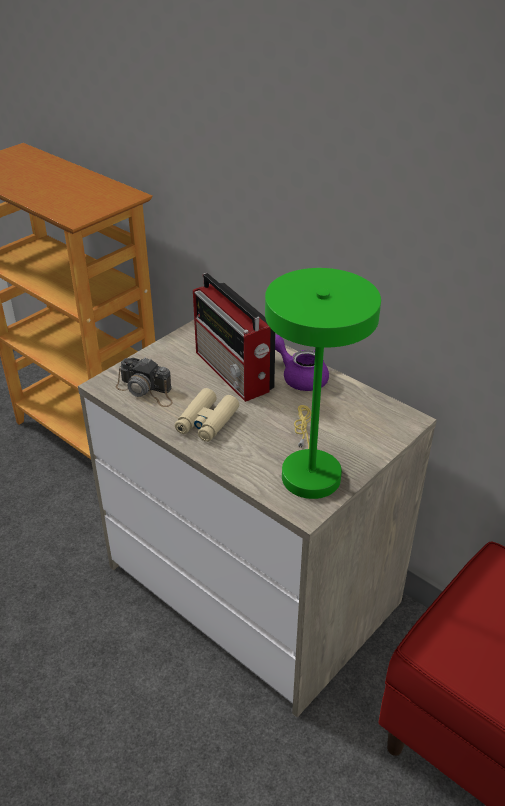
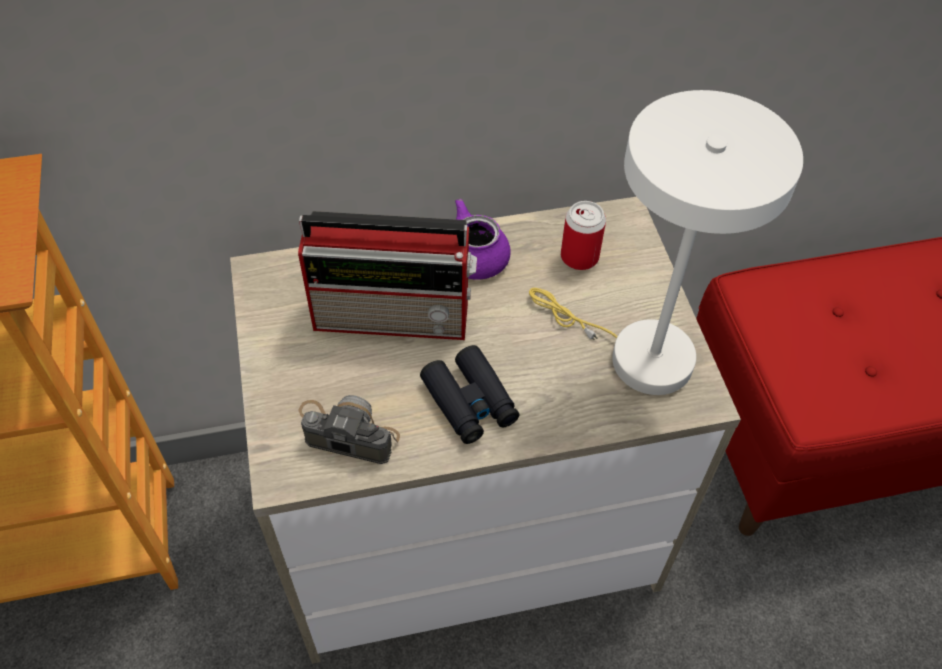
camera: 55 degrees left, 15 degrees up
(146, 391) = (345, 431): camera -> camera turned 135 degrees counterclockwise
(206, 422) = (470, 402): beige binoculars -> black binoculars
(309, 469) = (637, 354): green table lamp -> white table lamp
(354, 416) = (579, 257): none -> can

